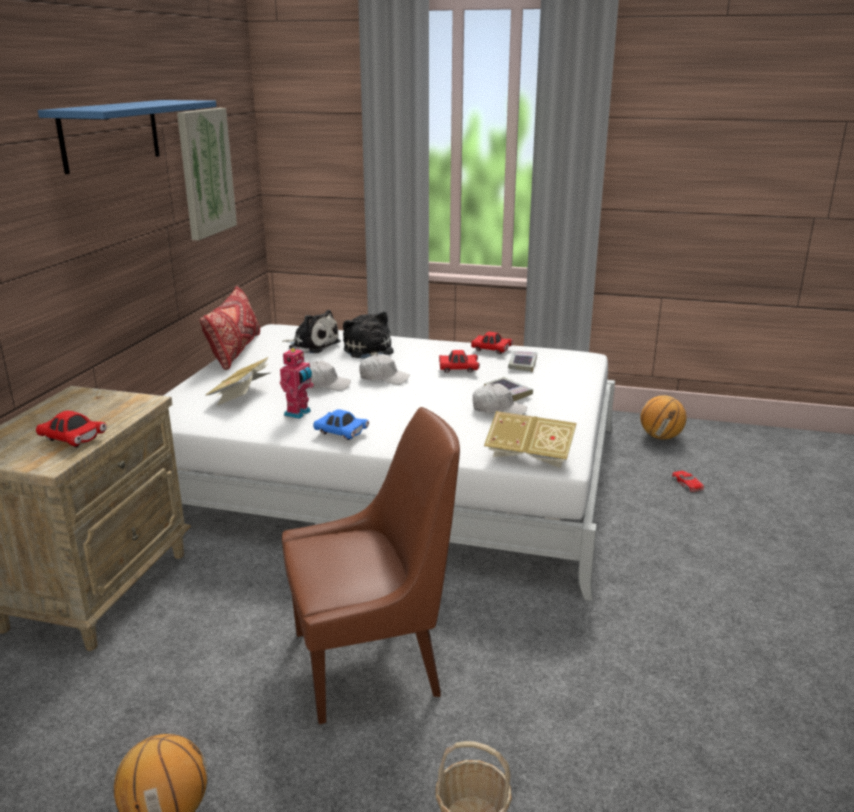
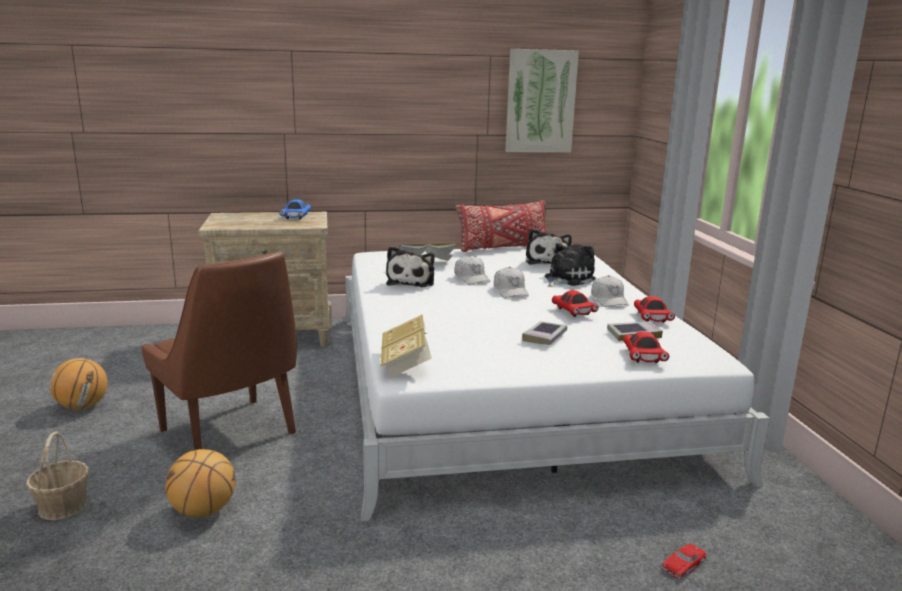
camera: 65 degrees right, 5 degrees down
(72, 440) = (247, 224): red toy car -> red toy car (643, 357)
(111, 134) = (421, 56): blue shelf -> none
(299, 413) = (412, 281): toy robot -> plush toy
(341, 433) = (388, 298): blue toy car -> blue toy car (296, 217)
(498, 410) = (495, 338): white cap -> white cap (609, 300)
(661, 437) = (797, 528): basketball -> basketball (204, 511)

